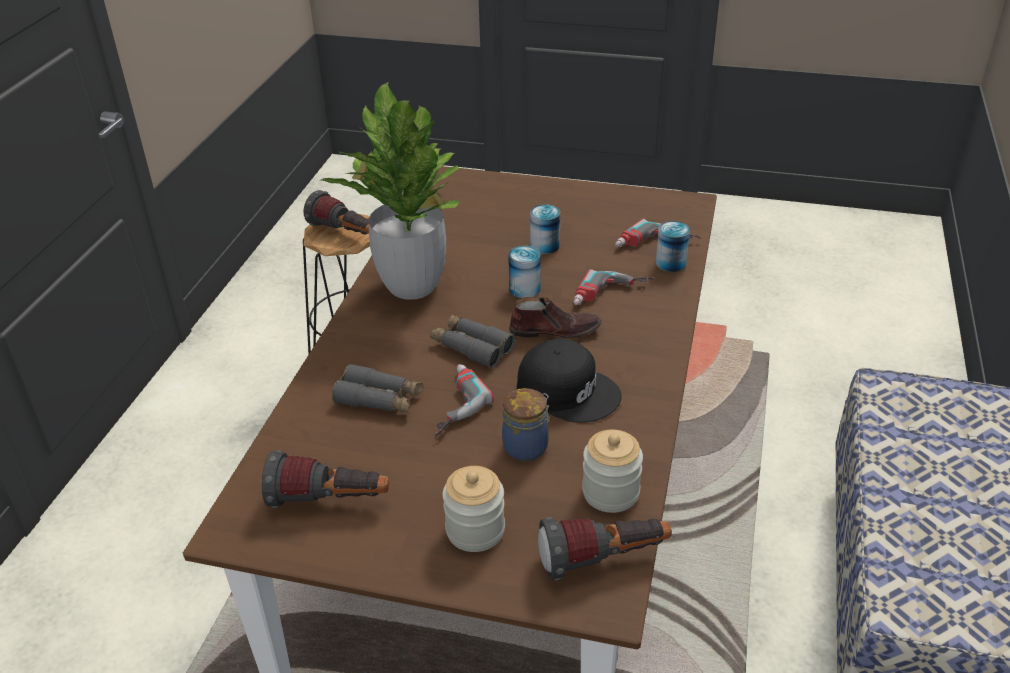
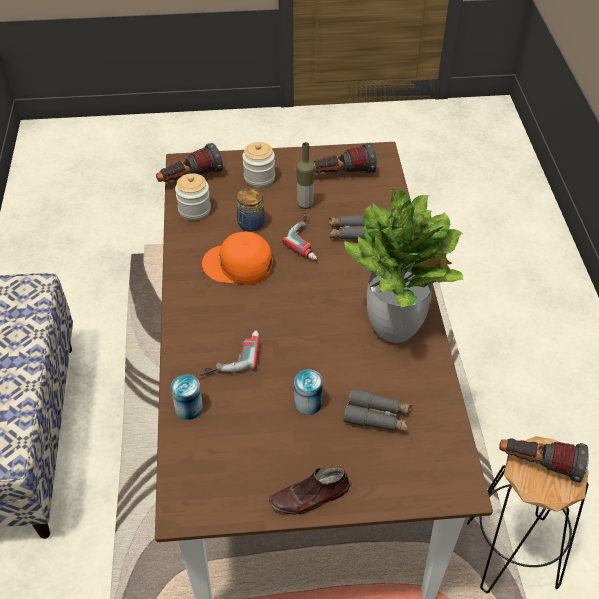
camera: 160 degrees right, 10 degrees up
(424, 460) = (305, 204): none -> bottle
(471, 347) = (317, 283): grey binoculars -> grey binoculars (377, 416)
(524, 289) = (304, 346): can -> none
(555, 330) = (264, 311): brown shoe -> brown shoe (310, 497)
(568, 390) = (238, 265): black cap -> orange cap
(655, 245) = (206, 429): power drill -> none

